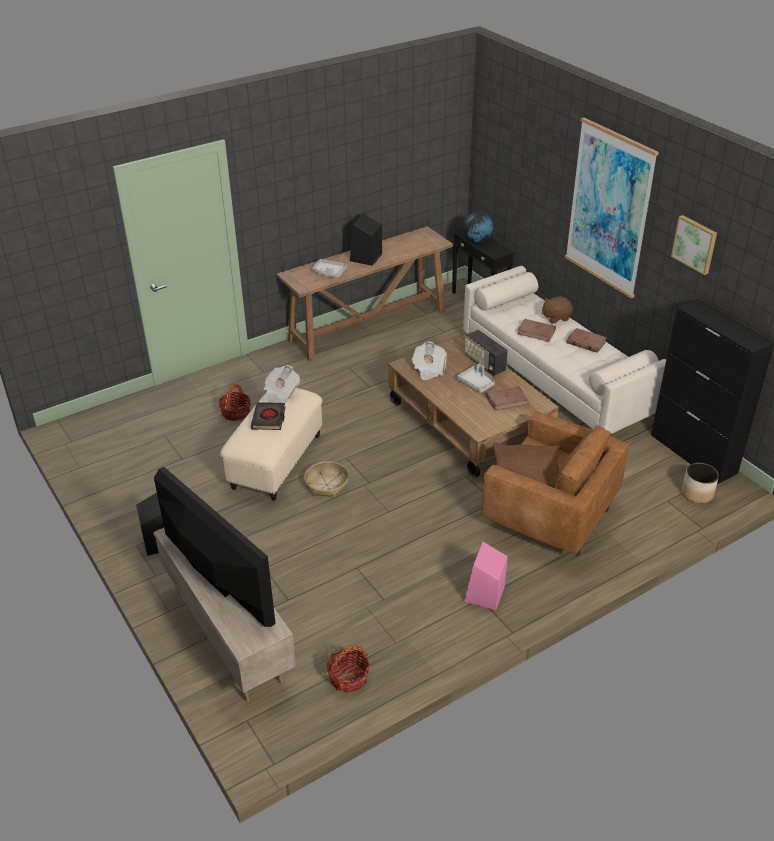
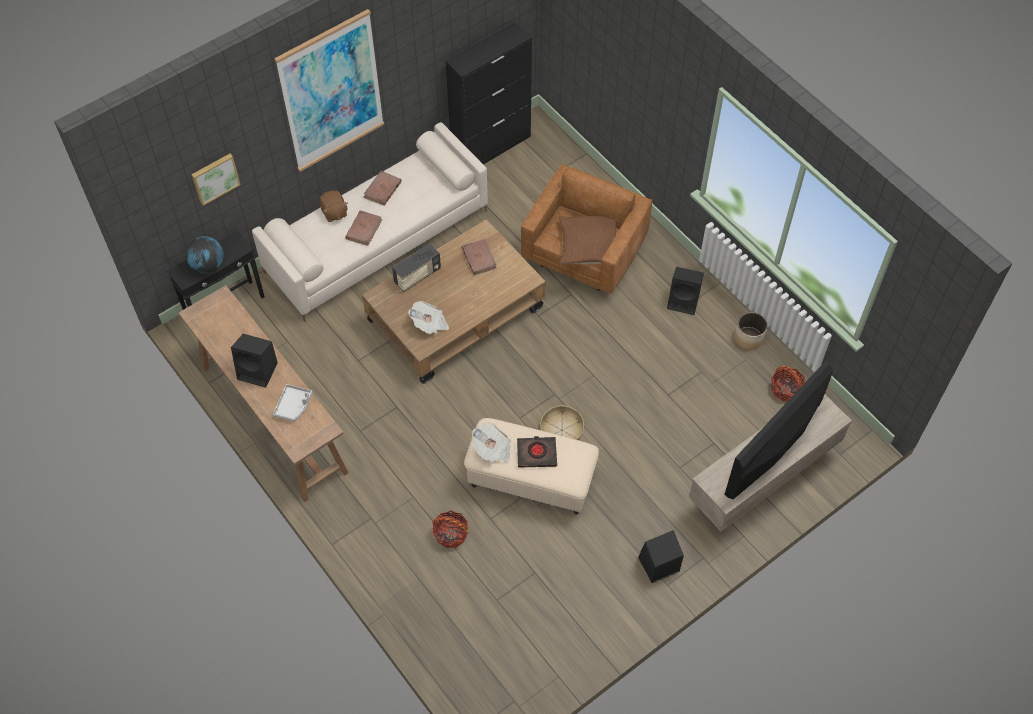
camera: 95 degrees left, 20 degrees up
(476, 383) = (452, 282): grey tray -> none
(484, 595) = (684, 301): pink speaker -> black speaker
(695, 244) = (426, 32): picture -> picture (215, 178)
(697, 493) = (544, 151): planter -> planter (748, 338)

